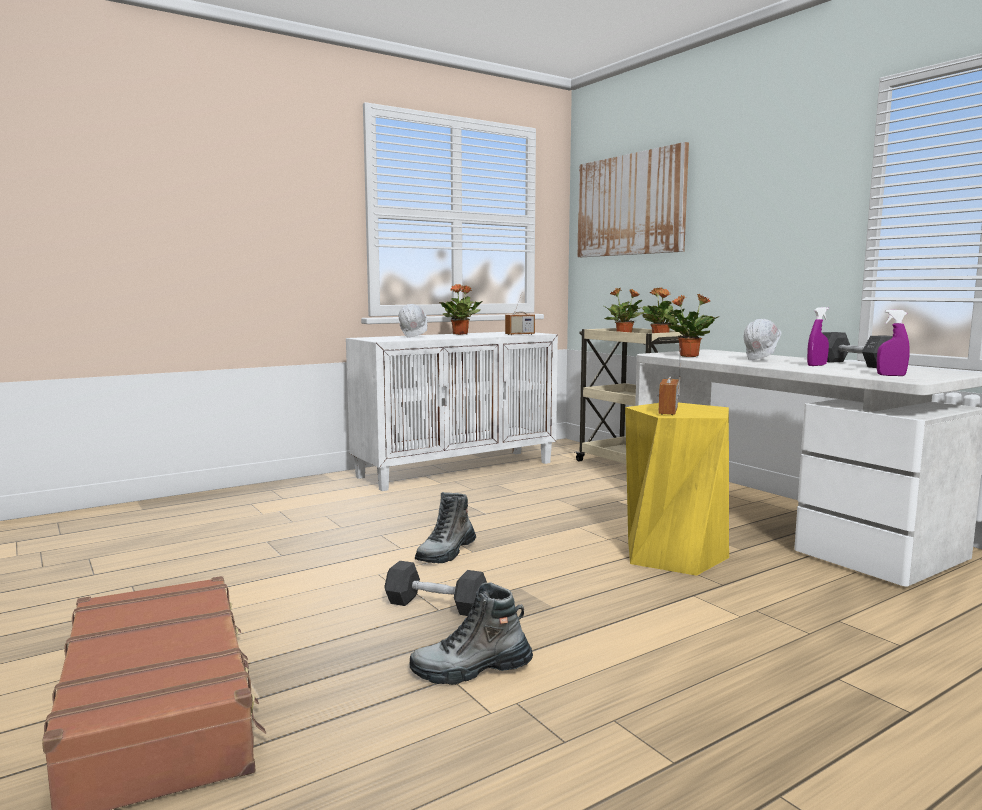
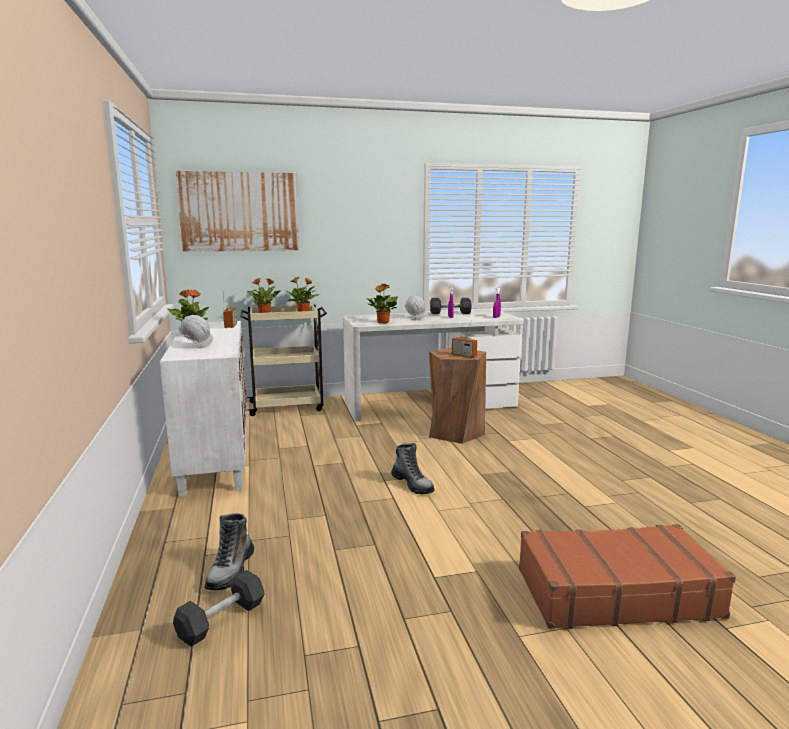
camera: 70 degrees left, 5 degrees up
(436, 605) = (497, 499): grey dumbbell -> grey dumbbell (221, 620)
(471, 670) = (577, 500): boot -> boot (231, 570)
(673, 555) = (455, 432): yellow stool -> brown stool

